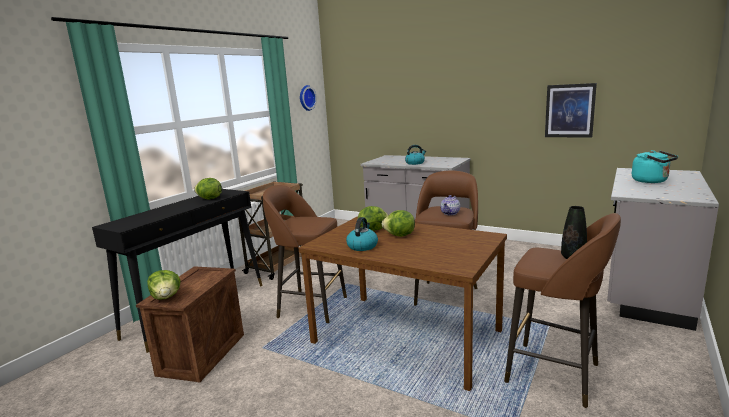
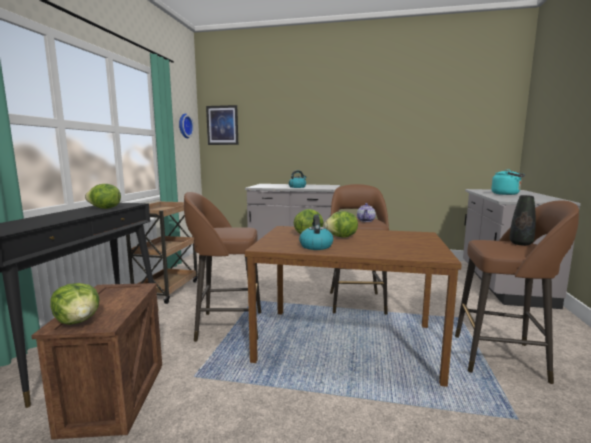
camera: 20 degrees left, 5 degrees down
(569, 111) = (422, 145): picture -> picture (222, 125)

